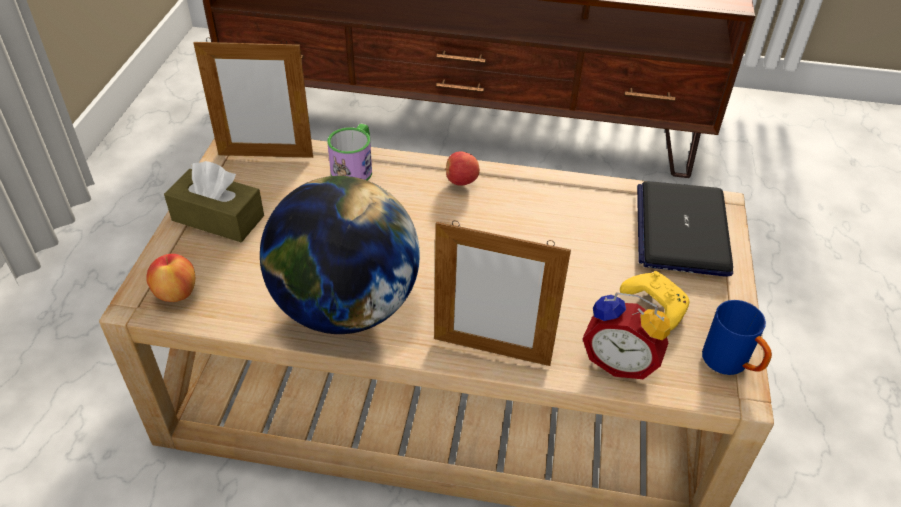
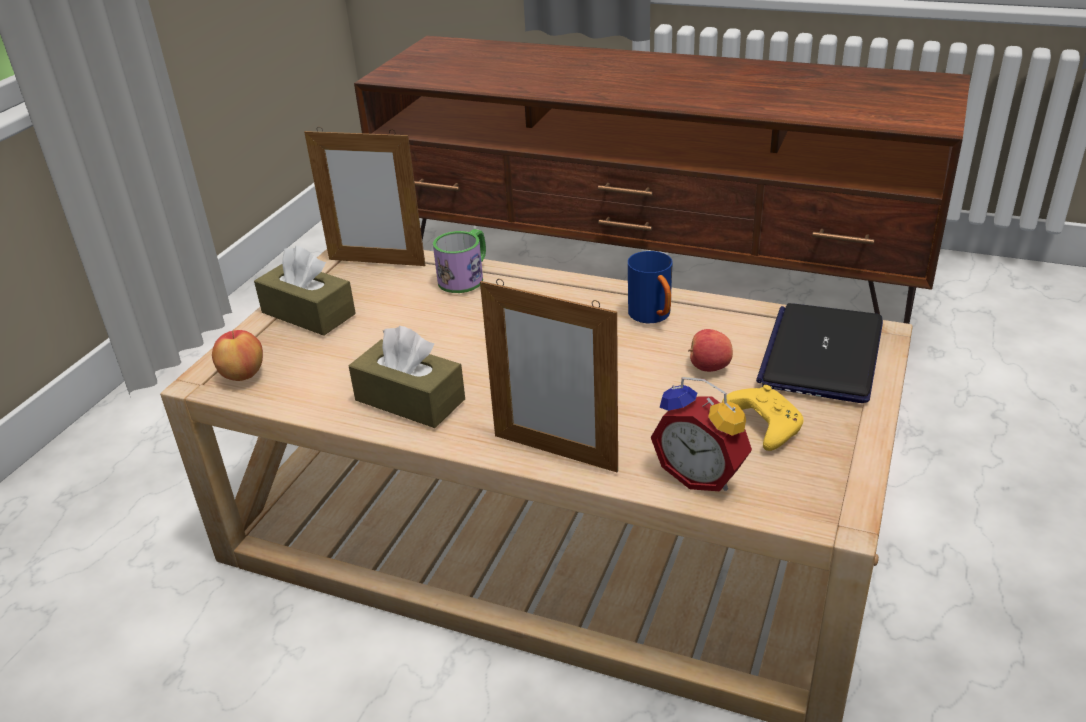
camera: 15 degrees right, 10 degrees down
(345, 307) = (410, 400): globe -> brown tissue box
(461, 181) = (577, 294): apple -> apple (709, 367)
(731, 364) = (839, 490): blue mug -> blue mug (653, 317)

